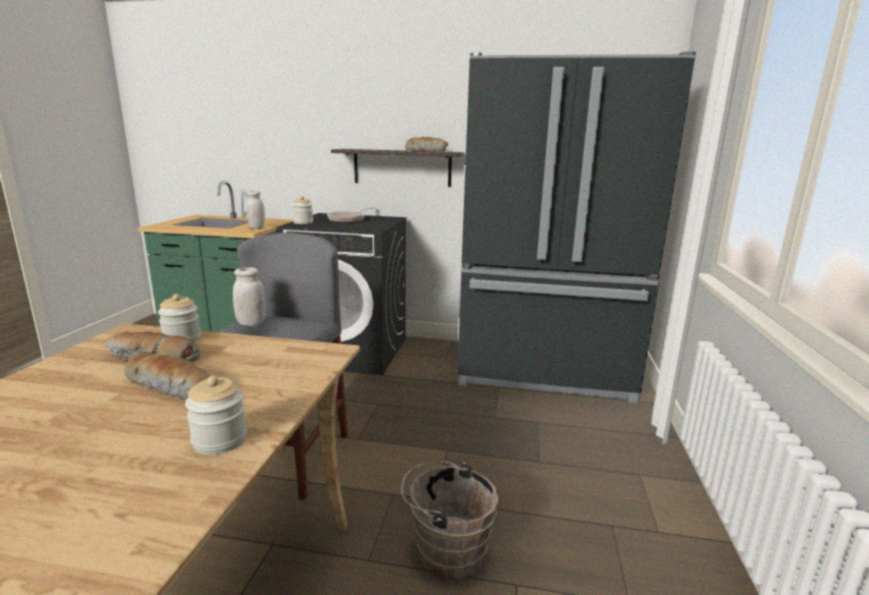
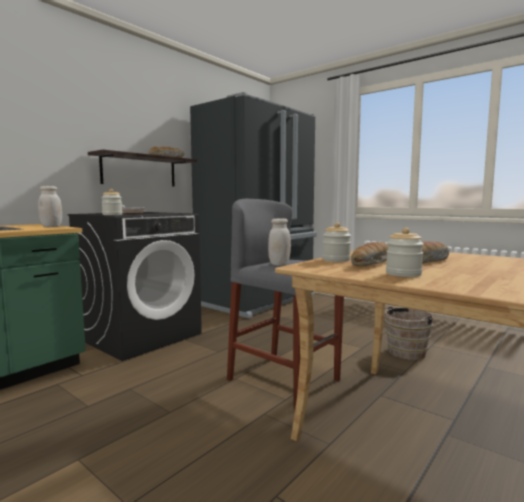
camera: 60 degrees left, 10 degrees down
(220, 440) = (492, 258): jar -> jar (403, 274)

